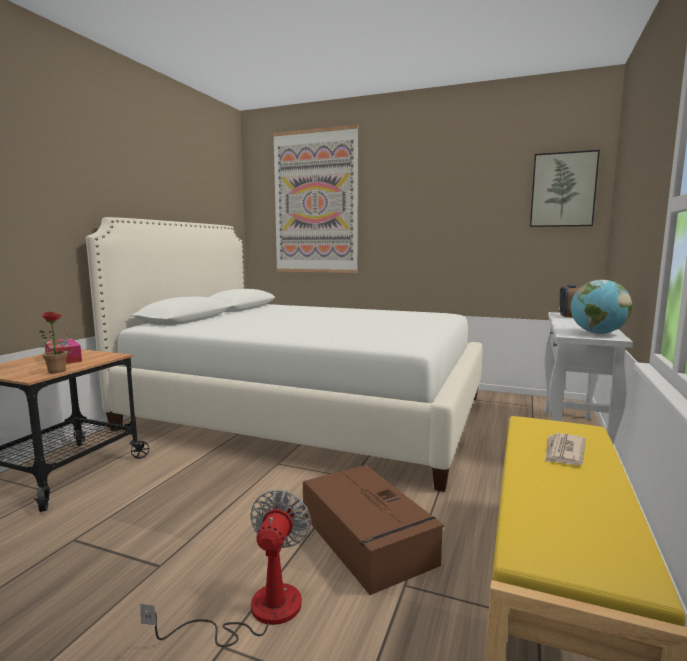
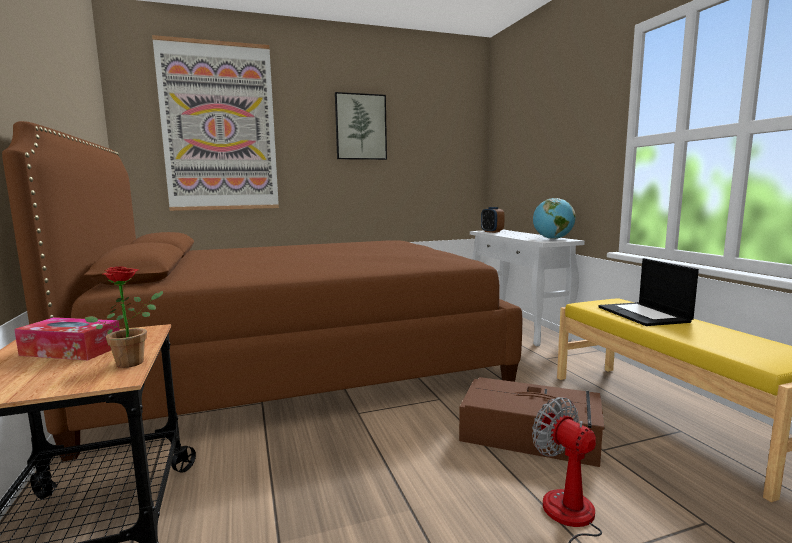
camera: 40 degrees left, 0 degrees up
(308, 412) = (299, 362): white bed -> brown bed
(563, 190) = (457, 131): picture -> picture (360, 127)
(563, 452) = (644, 314): newspaper -> laptop

